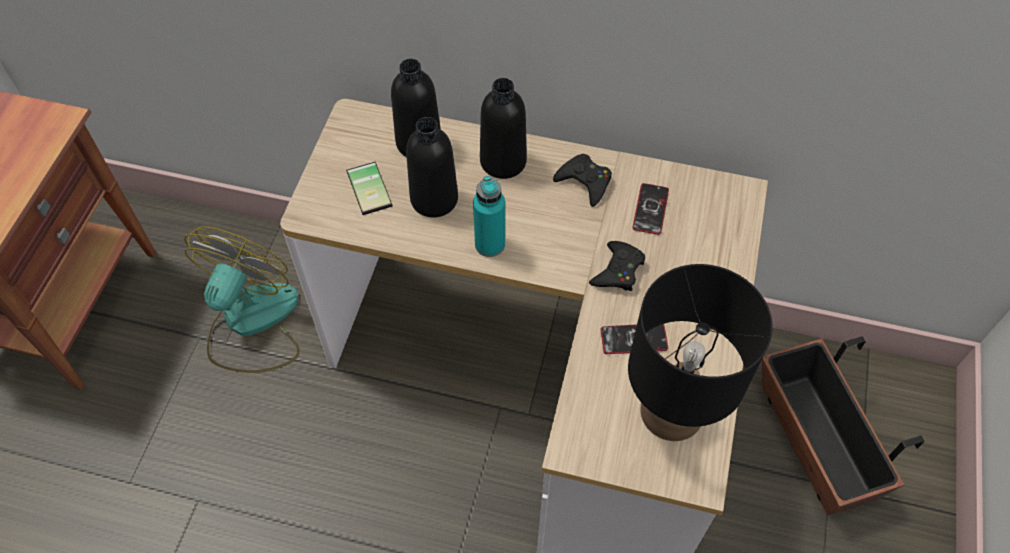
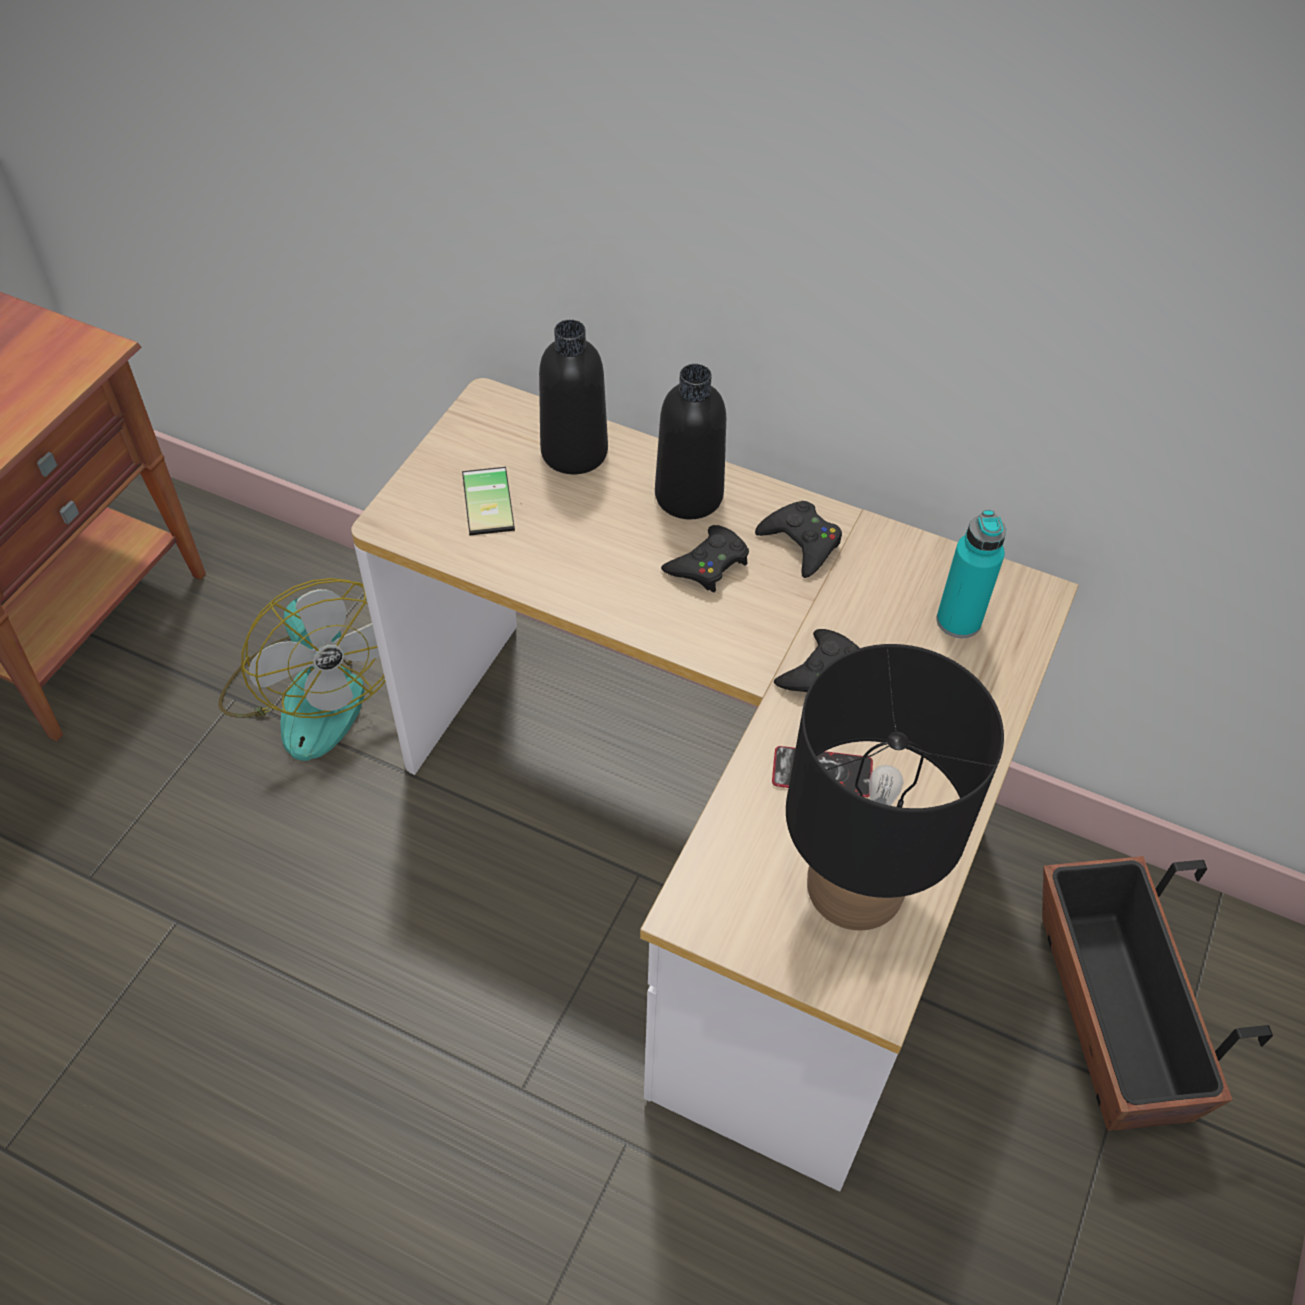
camera: 10 degrees right, 5 degrees down
(251, 323) = (312, 692): fan -> fan turned 120 degrees clockwise
(434, 199) = (576, 530): black bottle -> none
(490, 244) = (641, 605): turquoise bottle -> turquoise bottle (958, 621)
(527, 208) = (708, 564): none -> black game controller
(650, 209) = (890, 596): phone -> none

